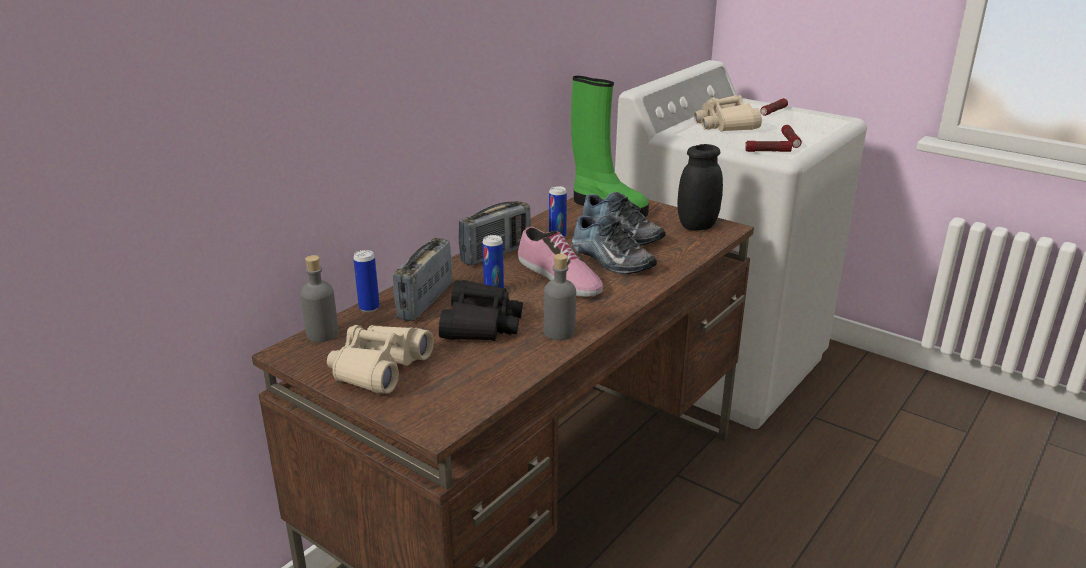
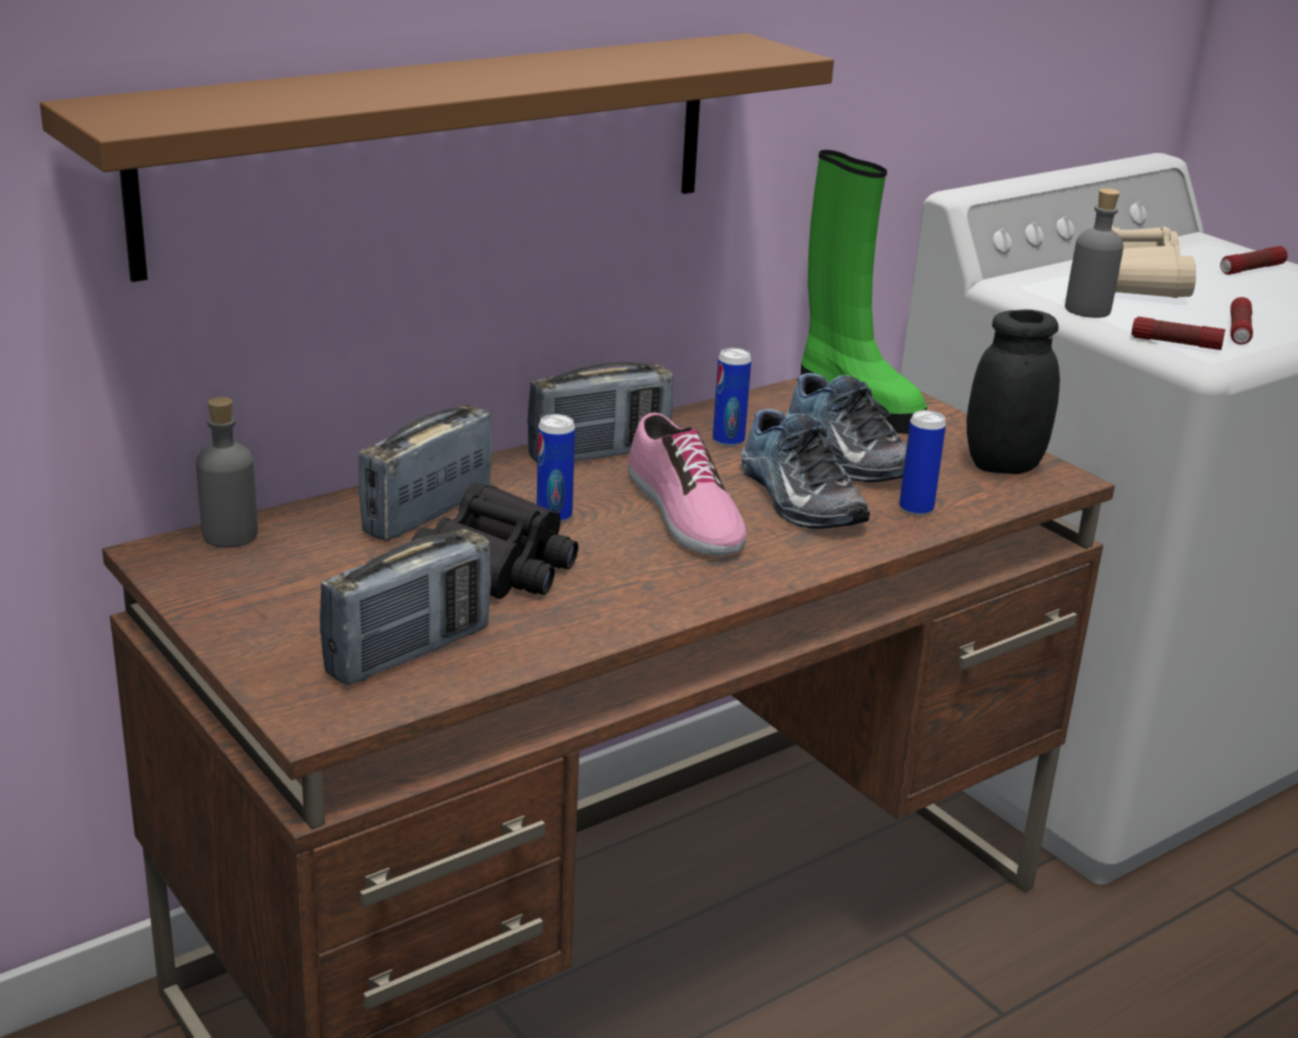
camera: 15 degrees right, 0 degrees up
(369, 308) = (330, 506): can -> can (916, 509)
(379, 368) = (283, 607): beige binoculars -> none
(398, 97) = (438, 148): none -> brown shelf
(464, 379) = (409, 652): none -> radio
(559, 332) = (621, 606): grey bottle -> grey bottle (1087, 310)

